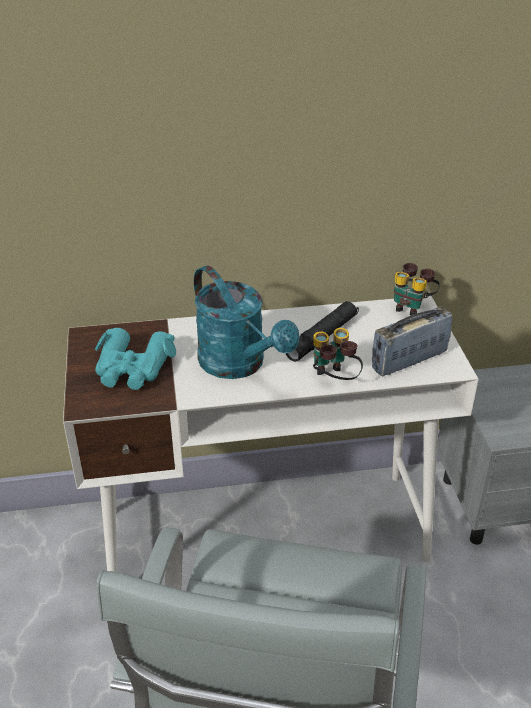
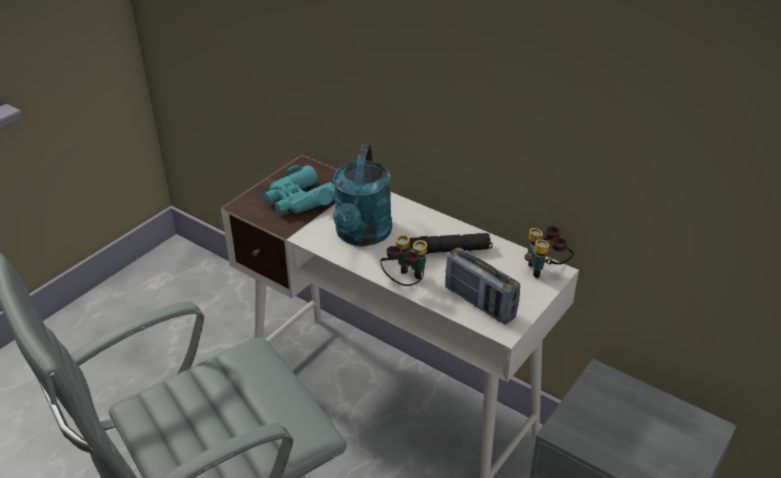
camera: 45 degrees right, 0 degrees up
(409, 360) = (479, 303): radio -> radio turned 150 degrees counterclockwise

